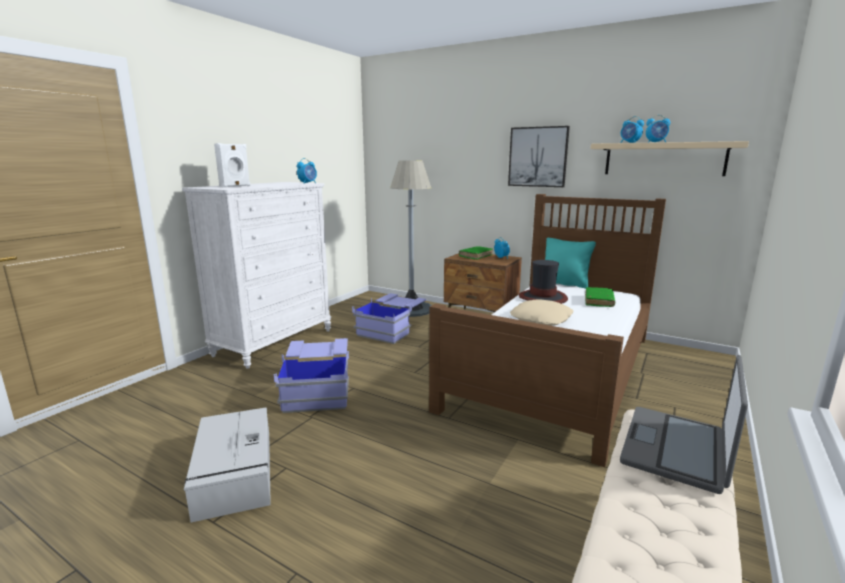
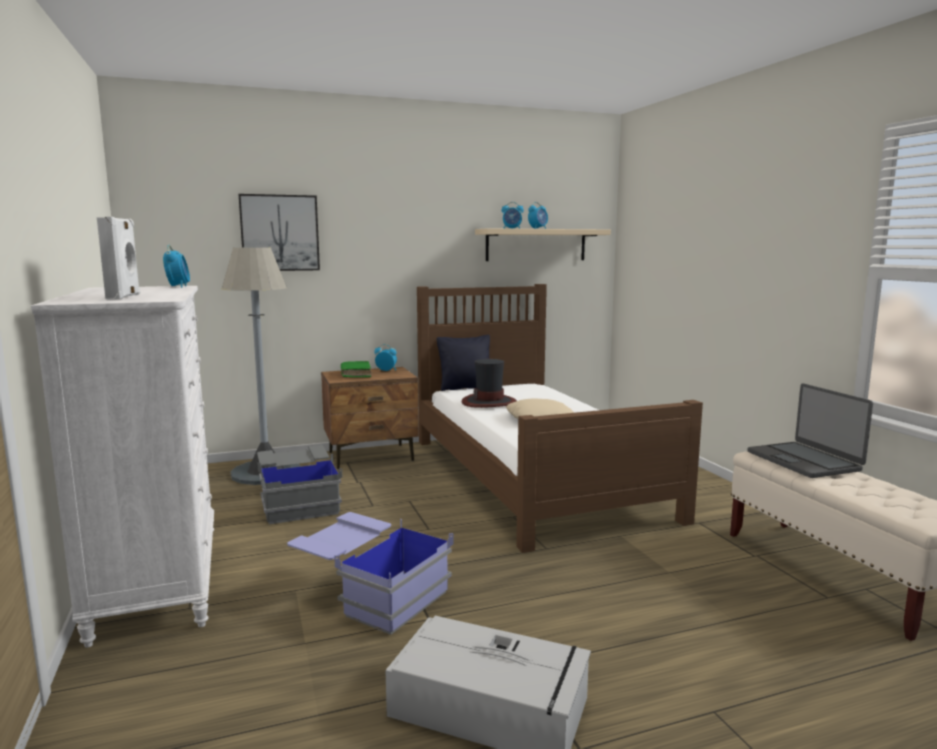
camera: 50 degrees left, 5 degrees down
(392, 329) = (298, 501): blue storage box -> grey storage box
(538, 157) = (411, 242): picture -> picture (280, 233)
(564, 284) = (466, 387): turquoise pillow -> black pillow
(599, 301) = (535, 394): green book -> none

